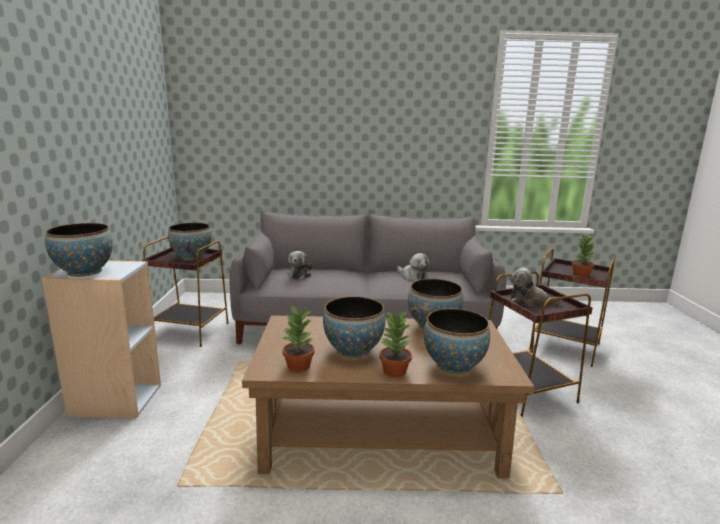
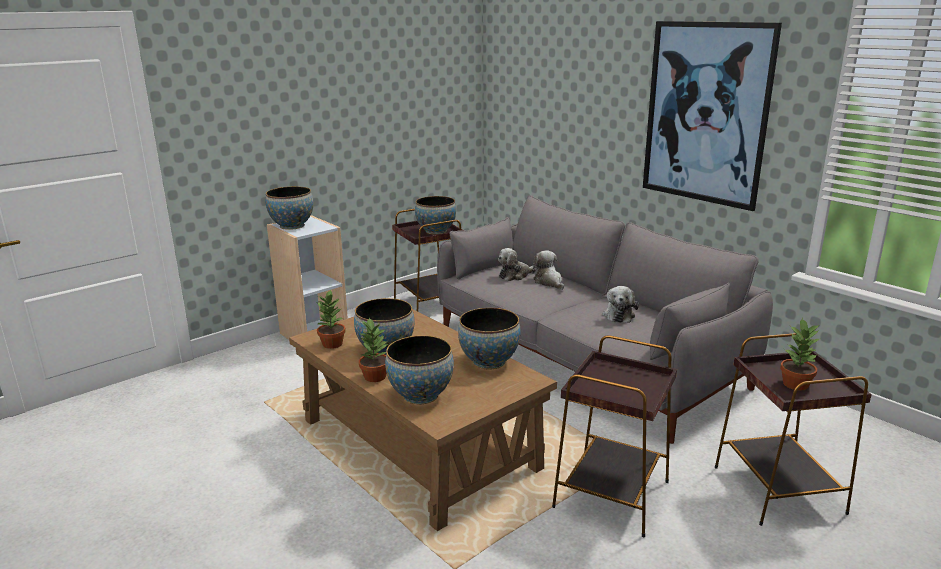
camera: 50 degrees right, 5 degrees up
(404, 130) = (706, 113): none -> picture
(529, 301) = (616, 378): plush toy -> plush toy (549, 282)

